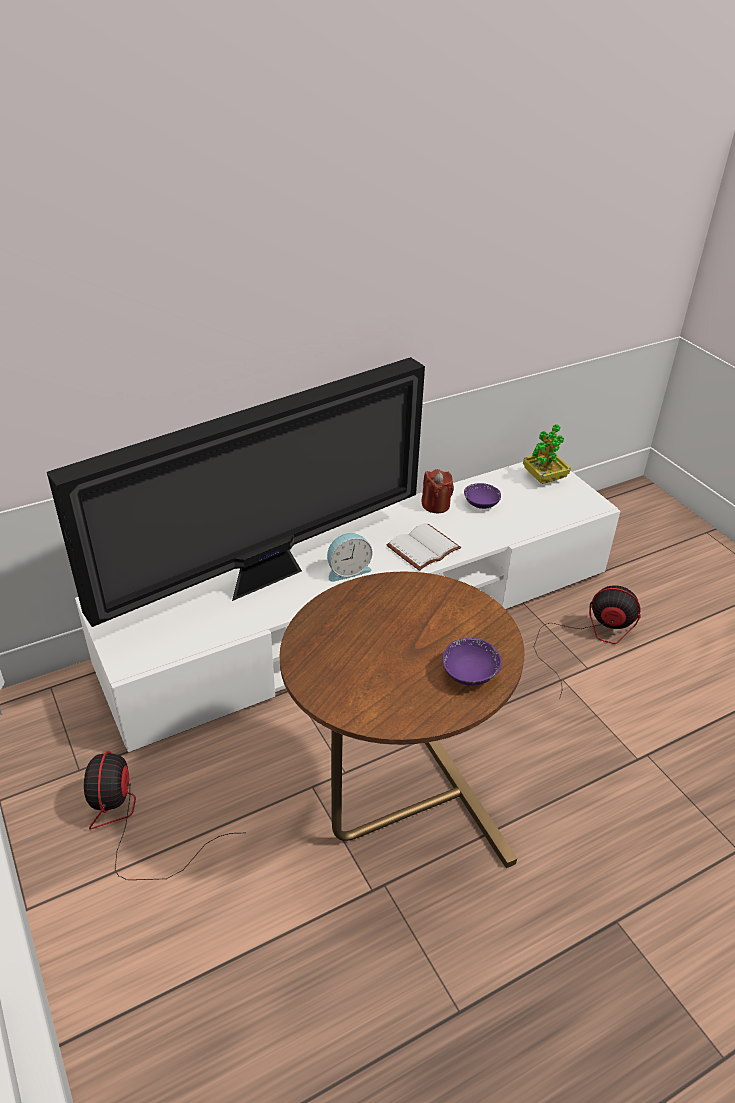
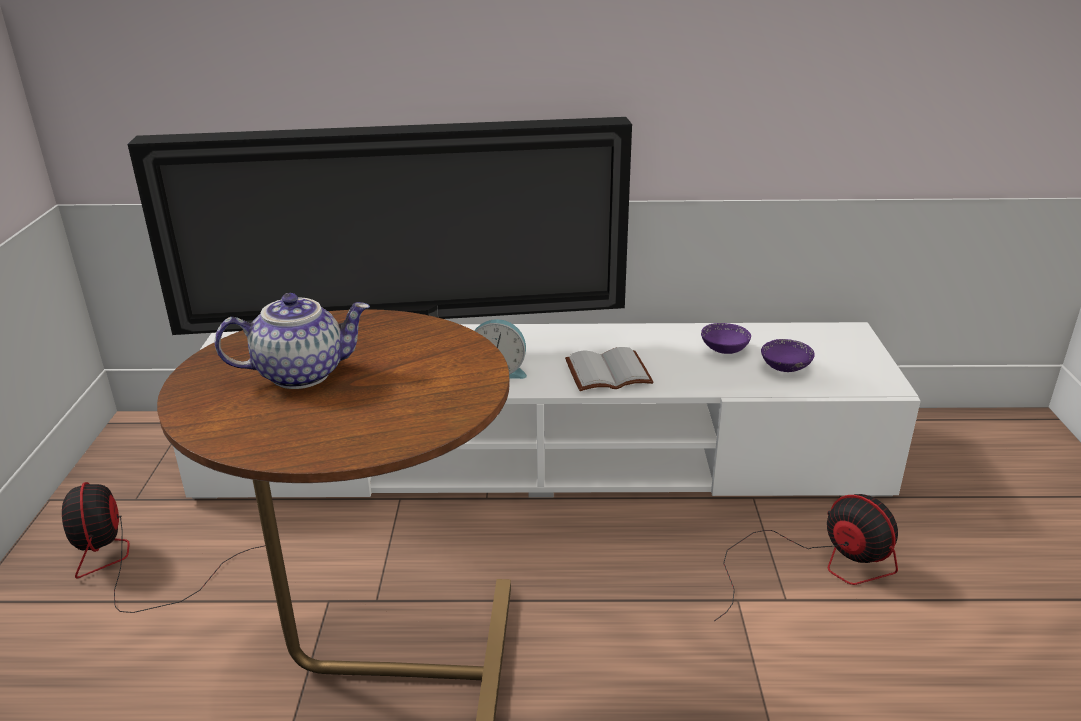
camera: 30 degrees right, 10 degrees down
(132, 824) = (129, 564): fan -> fan turned 45 degrees counterclockwise
(375, 650) = (301, 373): none -> teapot
(436, 505) = (665, 338): red candle -> none
(469, 674) = (377, 425): purple bowl -> purple bowl (785, 367)
(544, 478) = (836, 343): potted plant -> none

